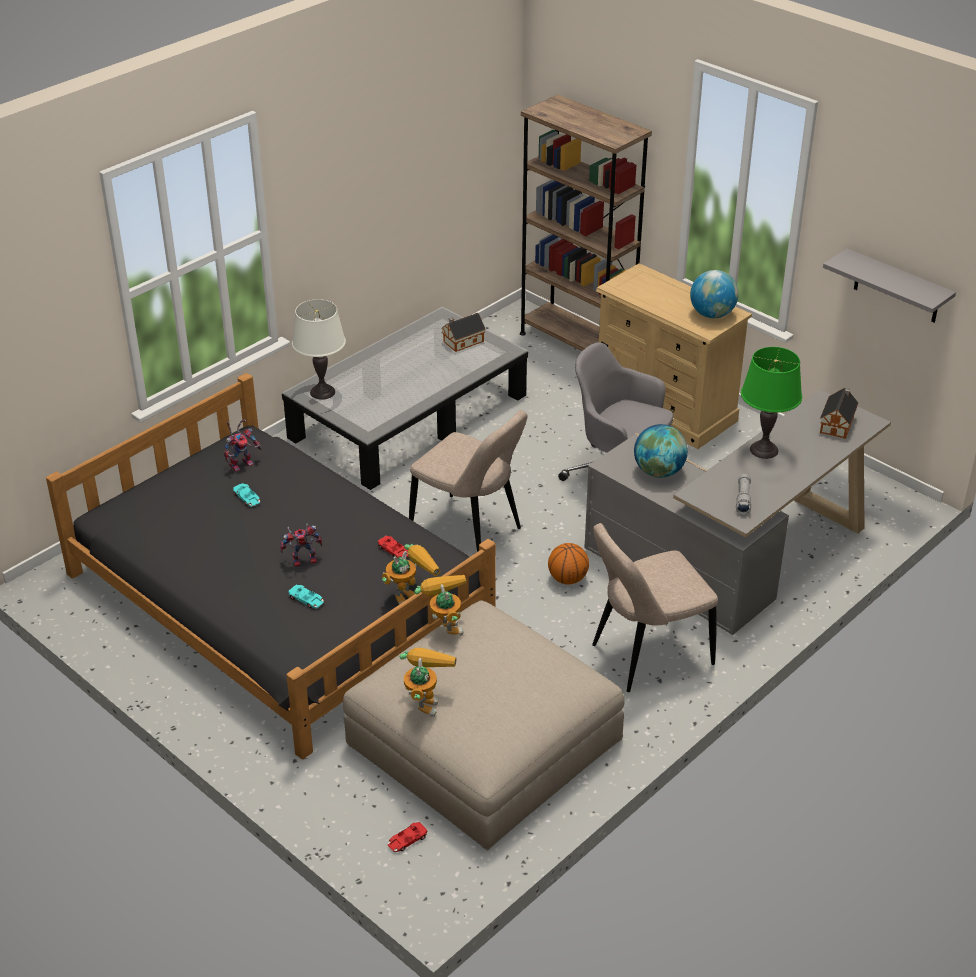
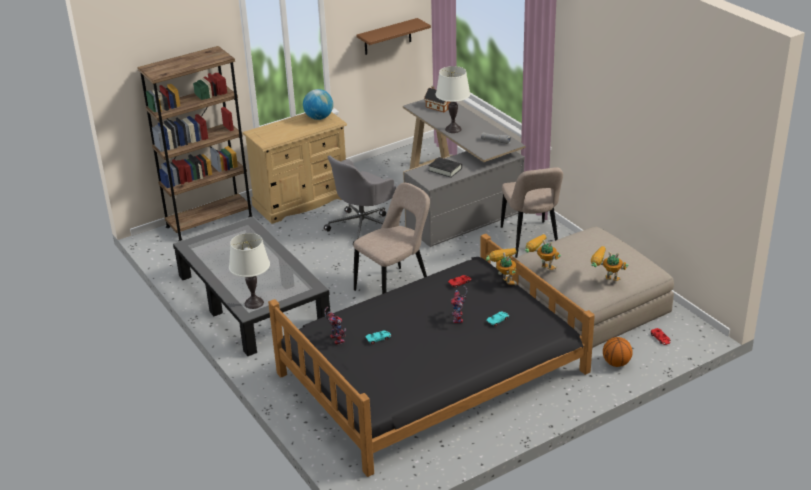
camera: 75 degrees left, 5 degrees down
(444, 625) = (541, 268): toy robot -> toy robot turned 45 degrees clockwise
(462, 342) = (226, 239): toy house -> none
(567, 579) = (455, 258): basketball -> basketball (616, 363)
(659, 472) = (445, 169): globe -> black book
(764, 450) = (453, 129): green table lamp -> white table lamp
(897, 287) = (387, 37): grey shelf -> brown shelf

